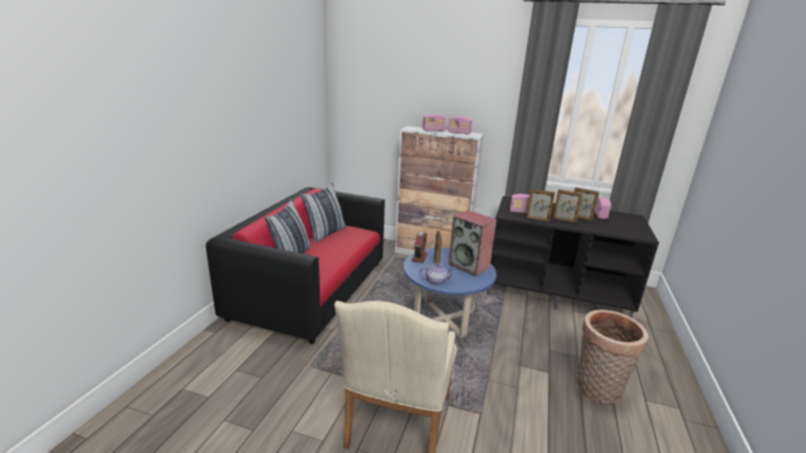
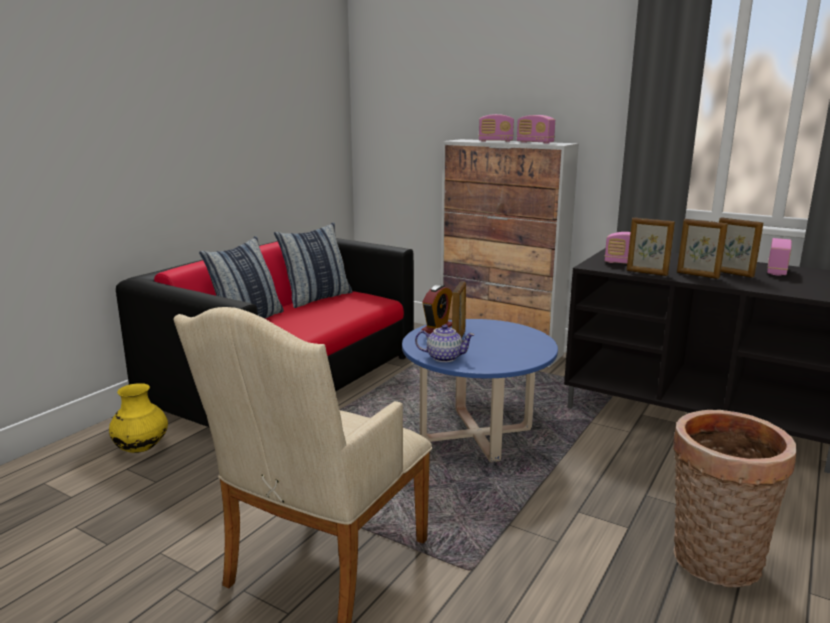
camera: 15 degrees right, 5 degrees down
(239, 352) = (141, 448): none -> yellow vase
(469, 266) = (515, 342): speaker -> none

